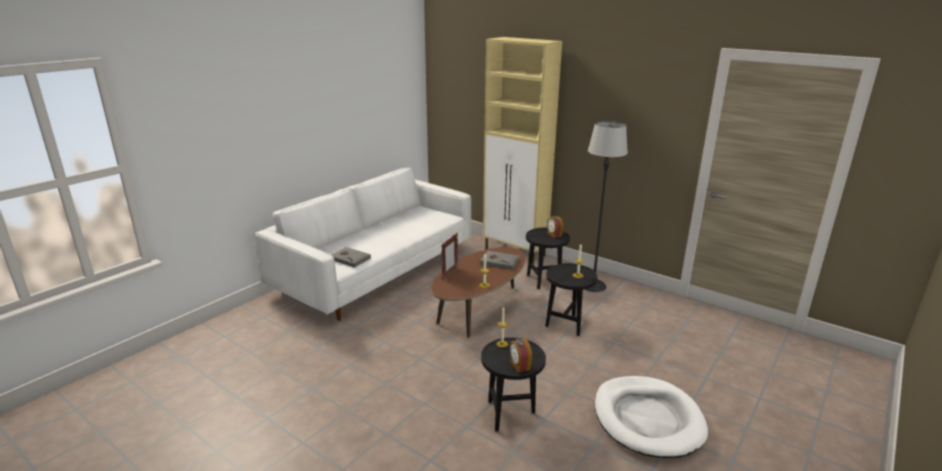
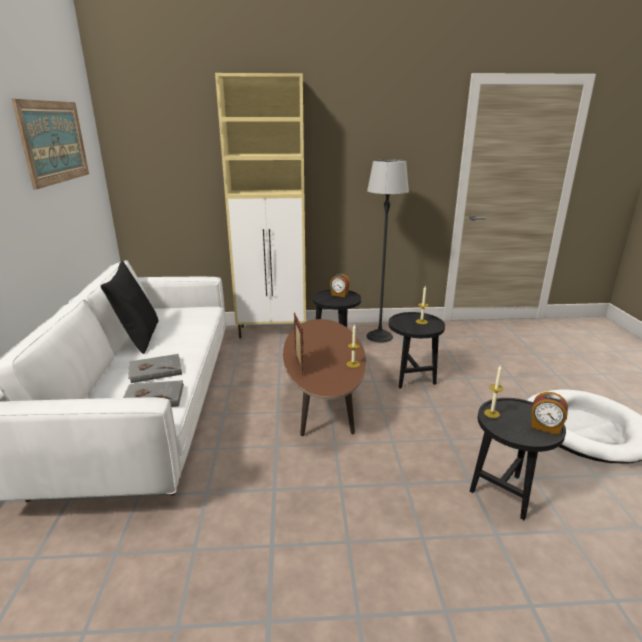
camera: 40 degrees left, 0 degrees up
(373, 83) = (54, 142): none -> picture
(389, 223) = (139, 337): none -> black pillow
(499, 261) = (326, 336): grey book -> grey book (155, 370)

